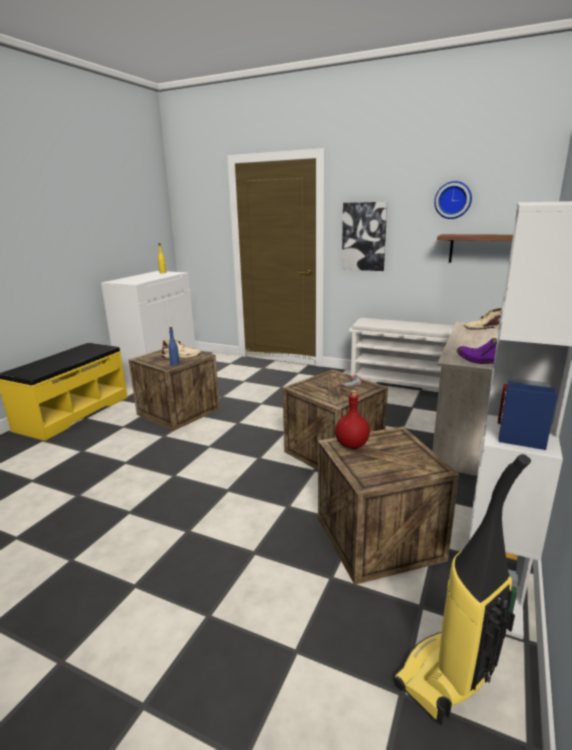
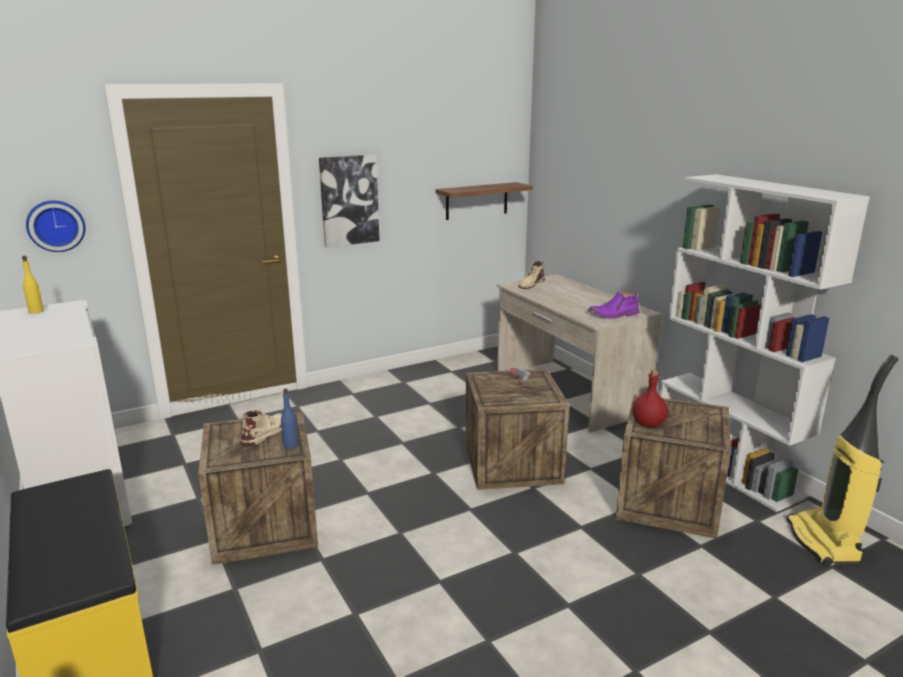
camera: 55 degrees left, 0 degrees up
(402, 383) = (424, 372): white shoe rack -> none
(453, 200) = (443, 150): wall clock -> wall clock (56, 225)

